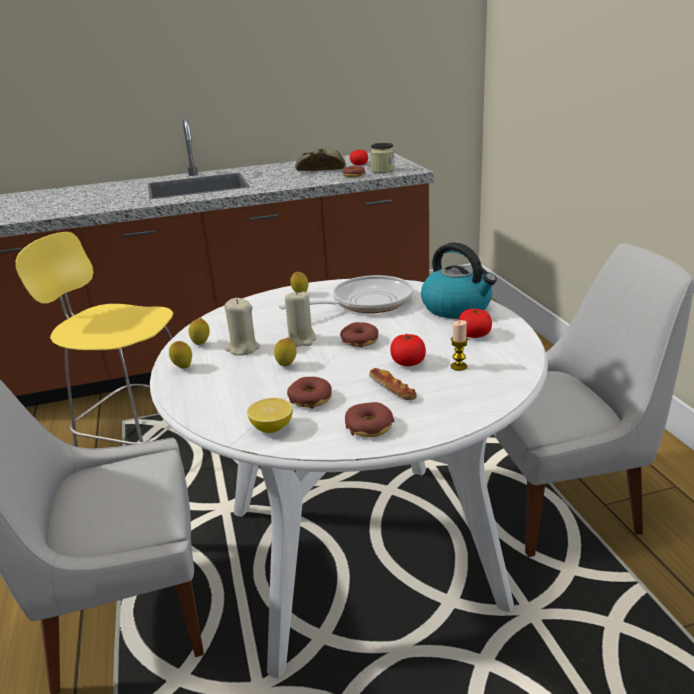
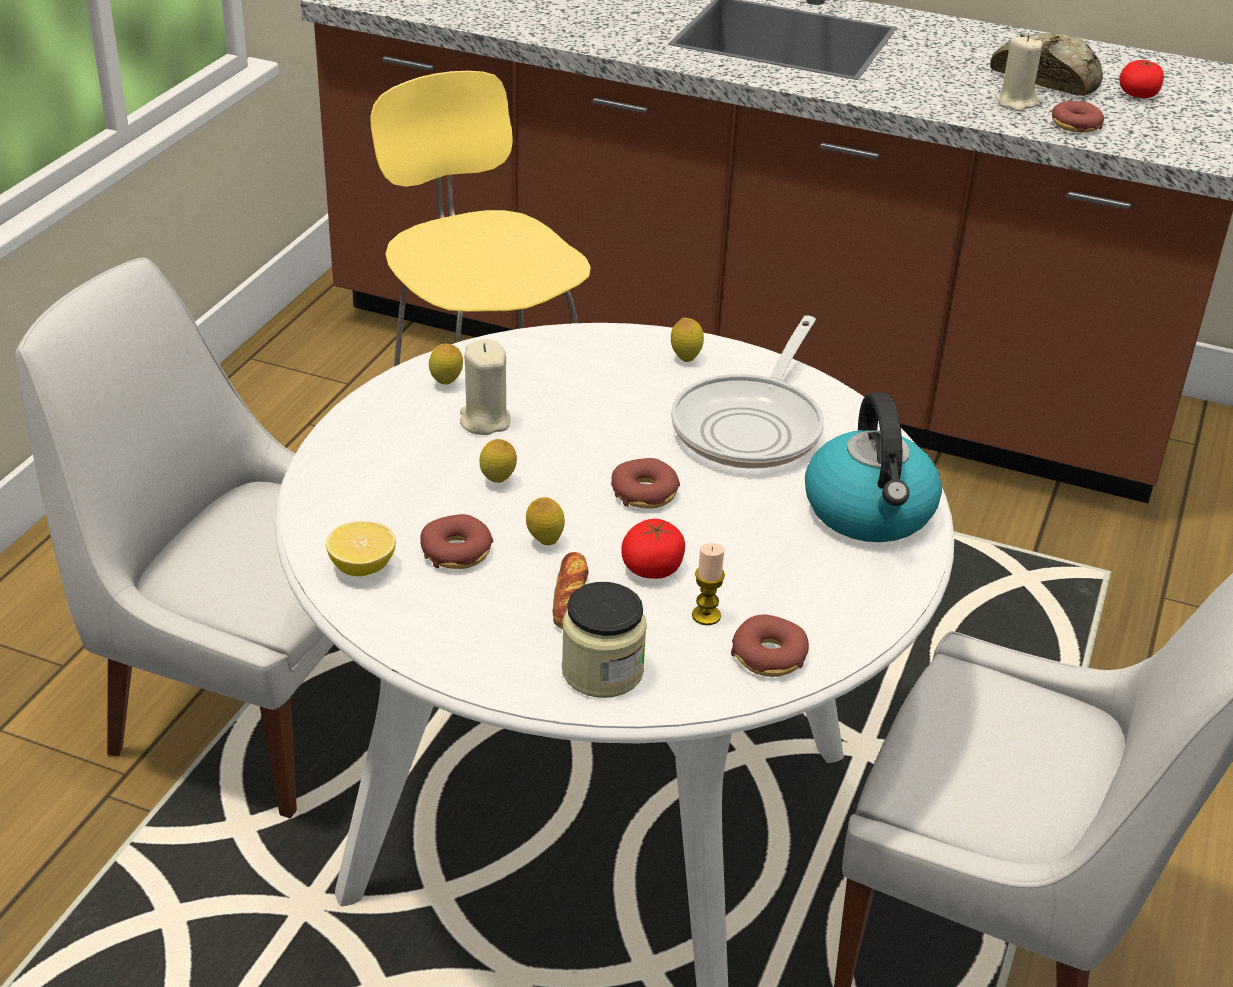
camera: 35 degrees right, 10 degrees up
(183, 368) = (380, 413): lemon -> lemon (544, 542)
(301, 340) = (573, 447): beige candle -> beige candle (1016, 102)
(365, 303) = (752, 426): frying pan -> frying pan turned 105 degrees clockwise
(369, 426) = (465, 635): donut -> donut (769, 656)
(382, 170) = (1153, 132): jar -> jar (602, 671)
(474, 334) = (815, 575): tomato -> none

